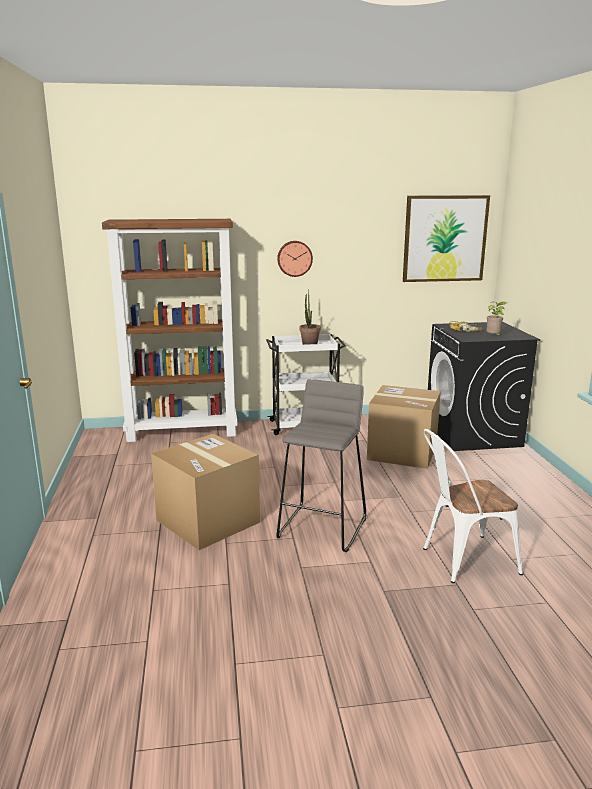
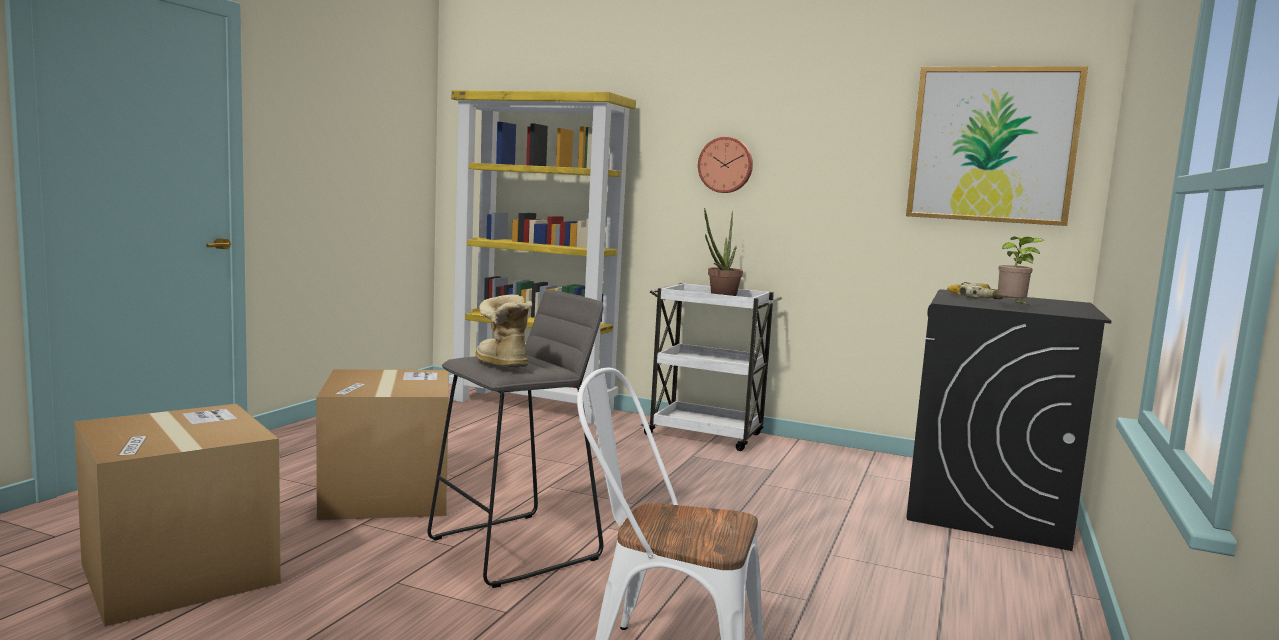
camera: 30 degrees right, 10 degrees down
(183, 432) = (534, 406): brown bookcase -> yellow bookcase
(321, 433) = (500, 365): none -> boot
(402, 452) = (809, 499): cardboard box -> cardboard box (180, 573)

